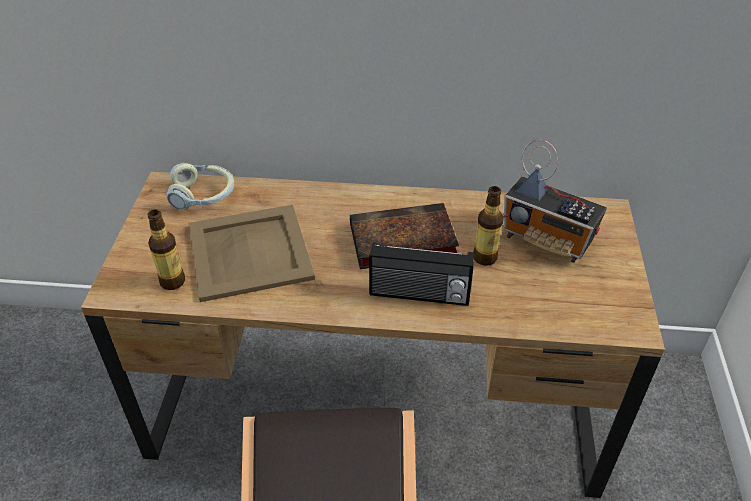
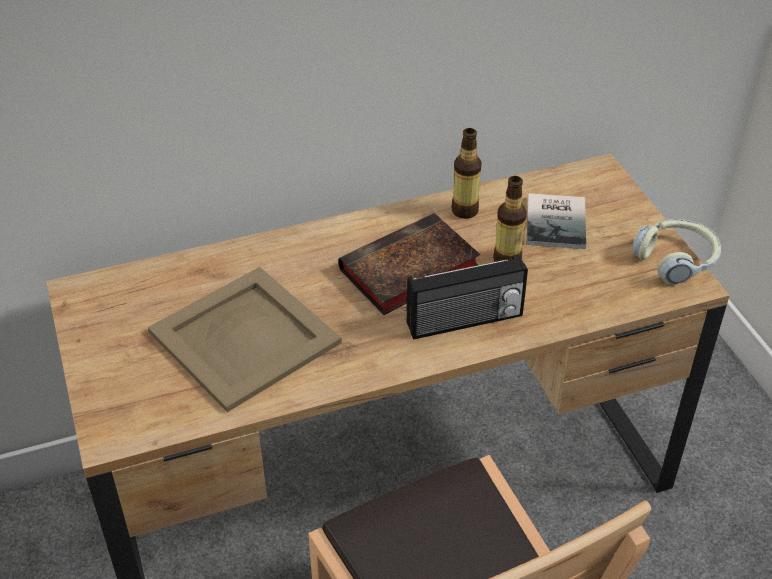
camera: 25 degrees left, 0 degrees up
(172, 281) = (176, 400): bottle -> bottle (464, 210)
(203, 195) = (138, 289): headphones -> headphones (676, 260)
(547, 240) = (558, 221): radio -> book

